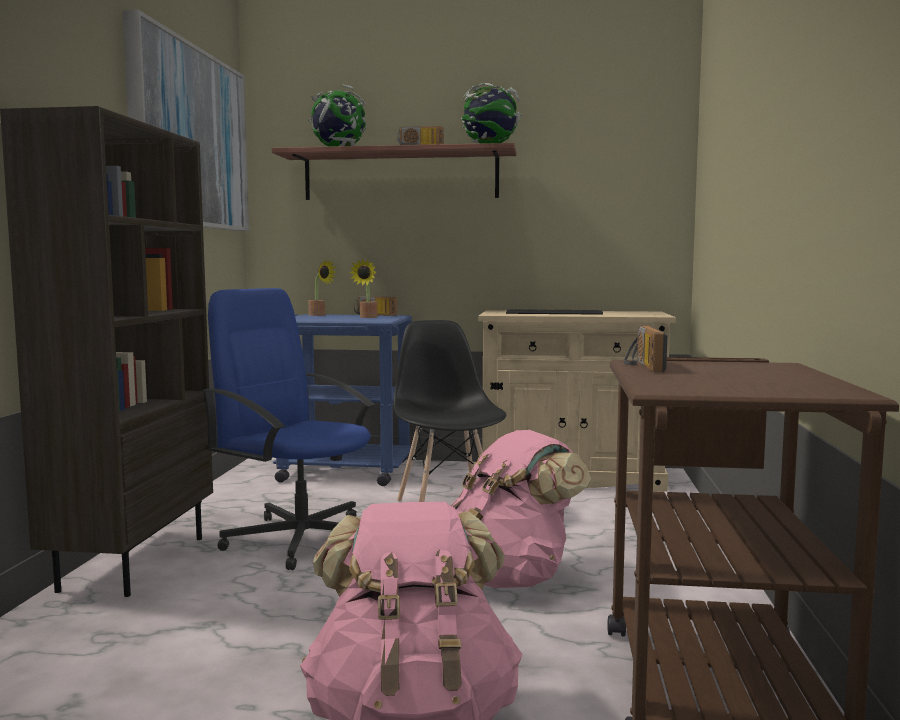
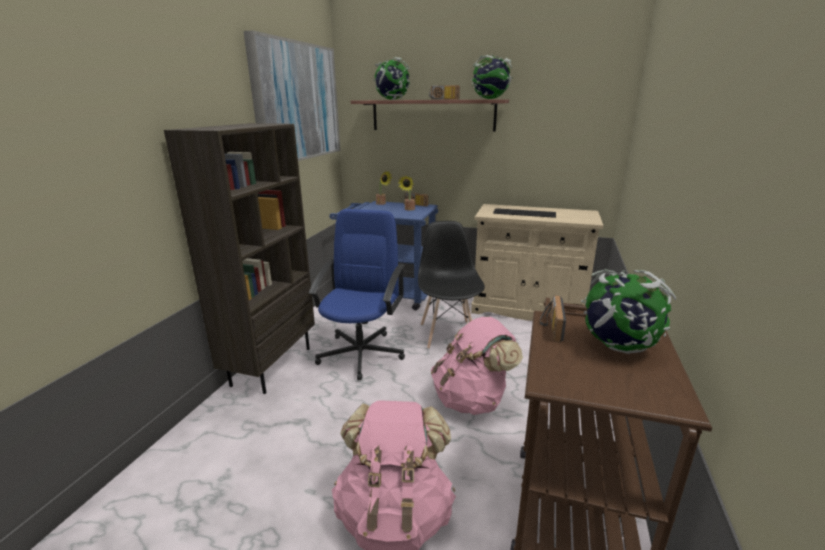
camera: 10 degrees right, 15 degrees up
(300, 538) = (361, 353): blue office chair -> blue office chair turned 60 degrees clockwise
(745, 372) = (618, 346): none -> globe

